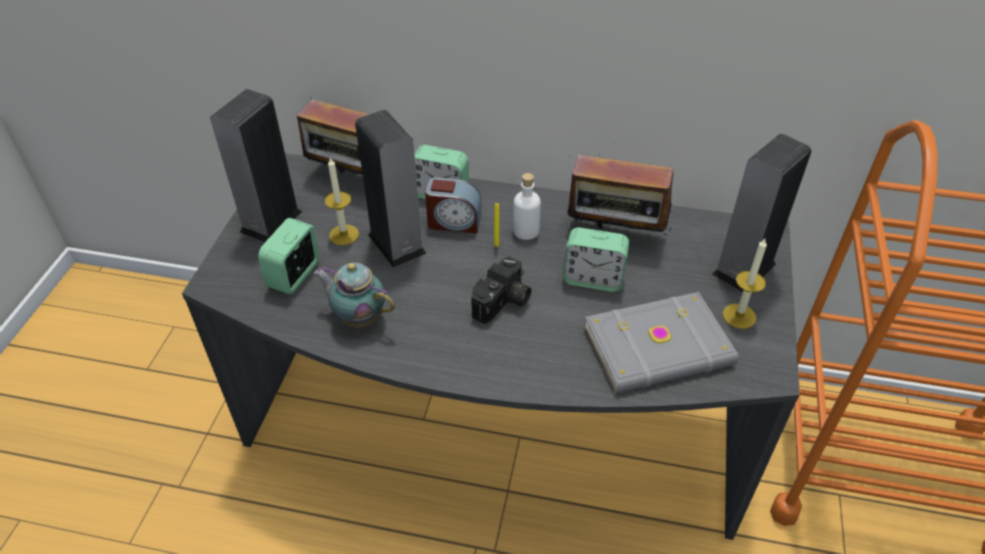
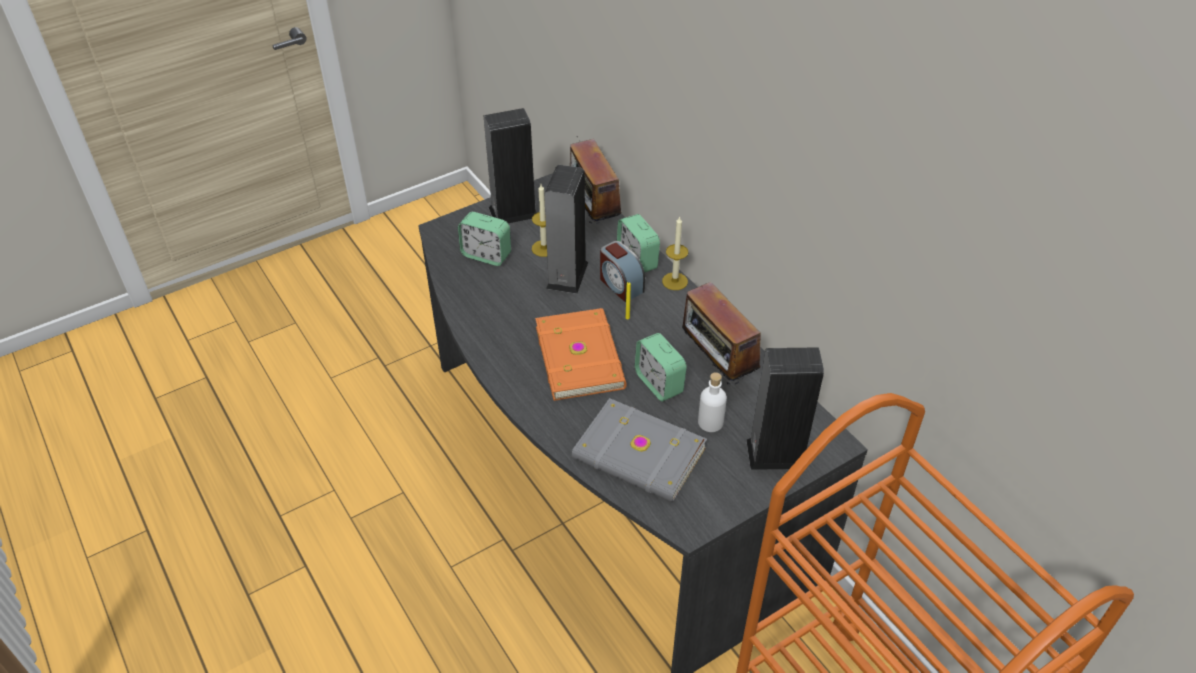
camera: 45 degrees right, 0 degrees up
(295, 275) = (486, 255): alarm clock -> alarm clock turned 135 degrees counterclockwise
(358, 317) = (489, 305): teapot -> none
(503, 303) = (581, 356): camera -> orange book
(526, 231) = (659, 322): white bottle -> white bottle (710, 422)
(739, 316) = (723, 478): candle -> candle (675, 281)

